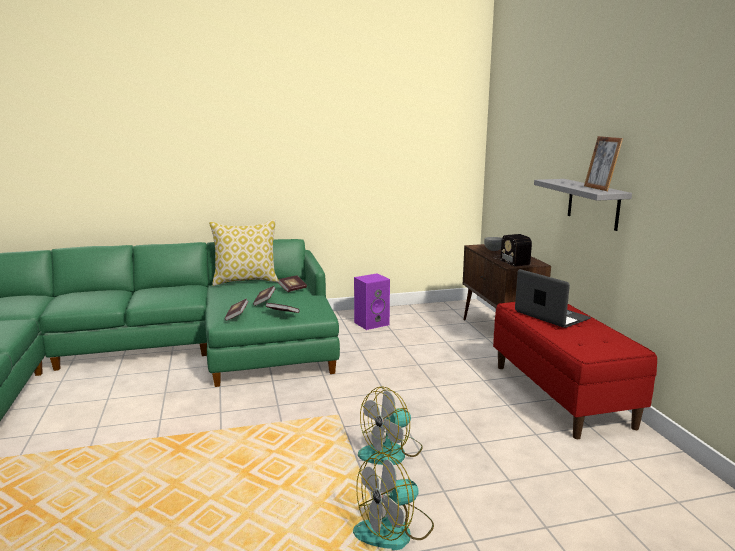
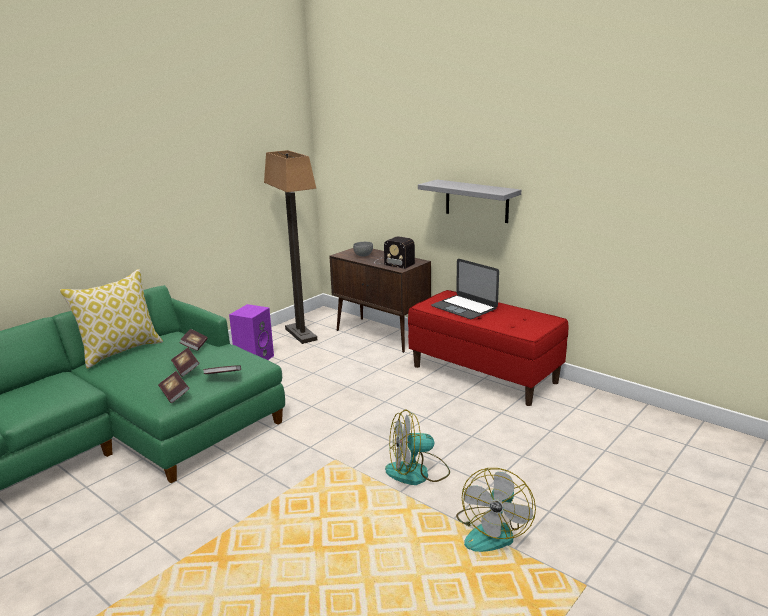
camera: 35 degrees left, 5 degrees up
(391, 452) = (417, 472): fan -> fan turned 60 degrees clockwise
(429, 315) = (300, 334): none -> floor lamp
(551, 315) = (464, 307): laptop -> laptop turned 150 degrees counterclockwise
(599, 188) = (491, 188): picture frame -> none

